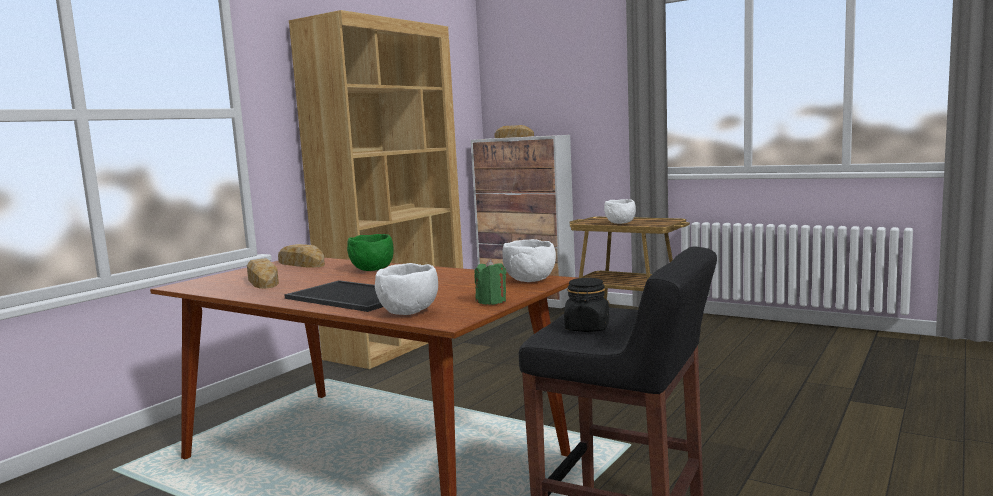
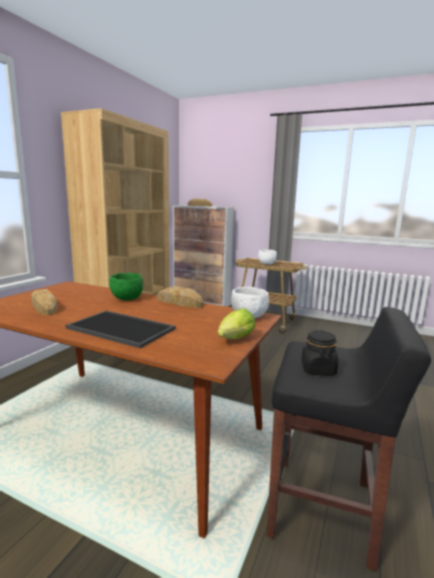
camera: 10 degrees left, 5 degrees up
(301, 263) = (71, 289): bread -> bread (179, 302)
(409, 312) = (174, 350): white bowl -> none
(491, 301) = (234, 339): green candle -> lettuce

